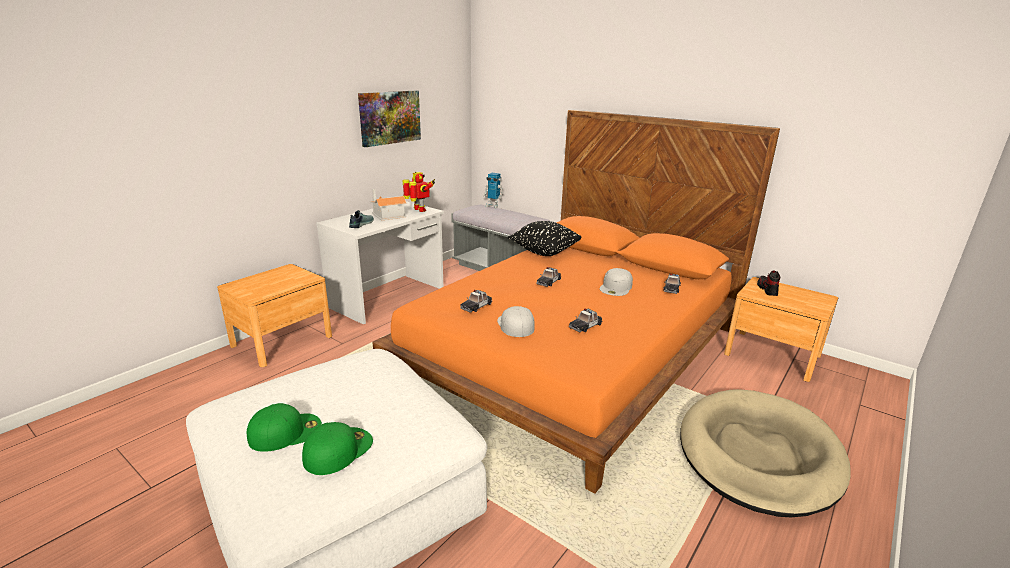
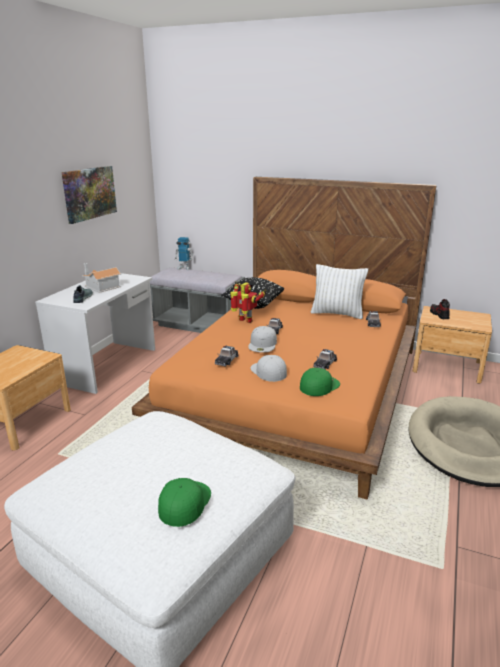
camera: 15 degrees left, 0 degrees up
(286, 431) = (126, 497): green cap -> green cap (319, 385)
(419, 210) = (128, 279): toy robot -> toy robot (245, 321)
(616, 287) = (330, 328): white cap -> white cap (263, 344)
(634, 272) = (337, 314): none -> white pillow

